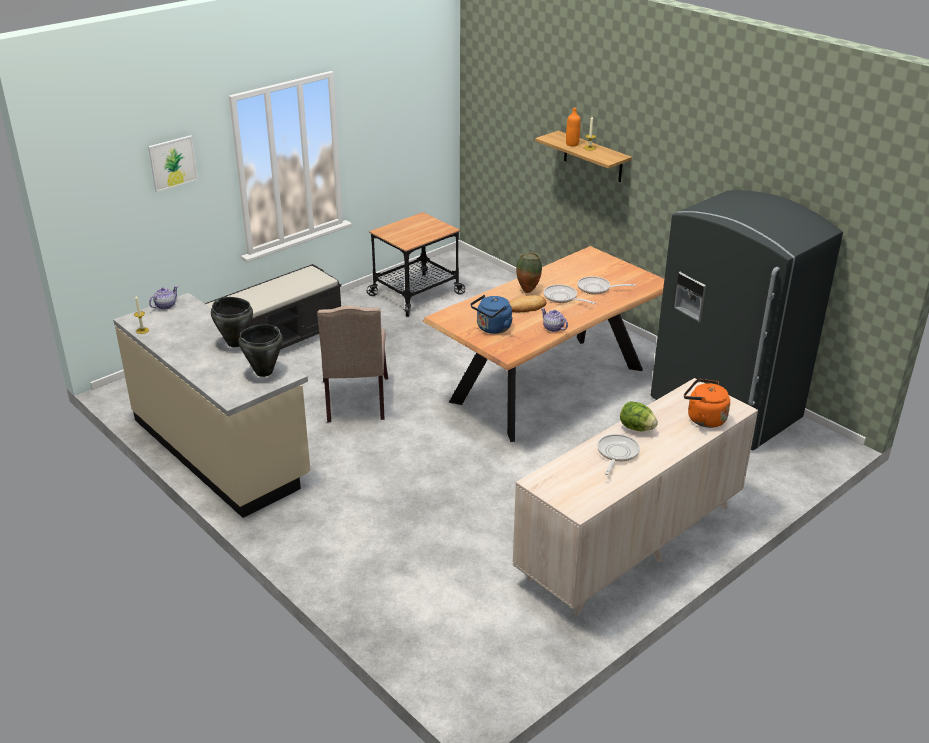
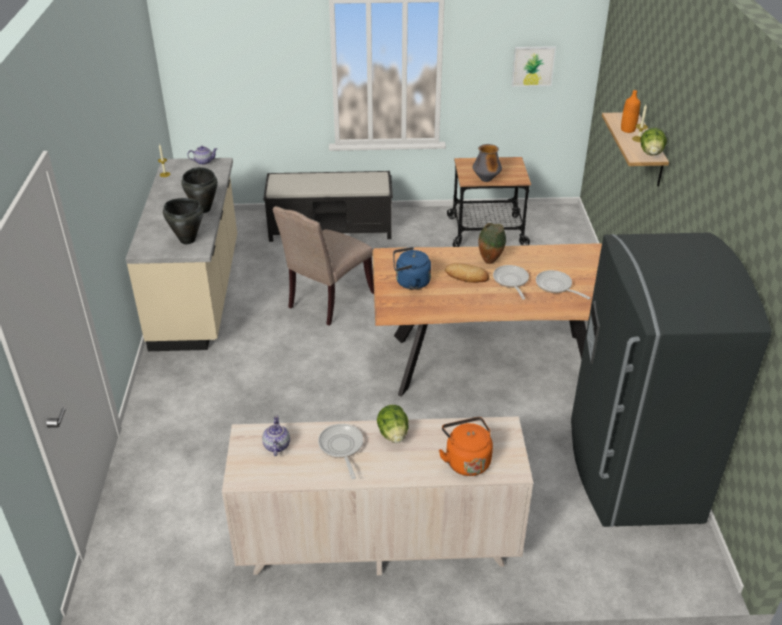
camera: 40 degrees right, 5 degrees up
(172, 163) = (267, 45): picture -> picture (533, 66)
(420, 238) = (486, 179): none -> vase
(553, 328) = (461, 306): teapot -> teapot (276, 446)
(612, 155) = (651, 153): none -> lettuce
(616, 454) = (341, 448): frying pan -> frying pan turned 75 degrees counterclockwise

